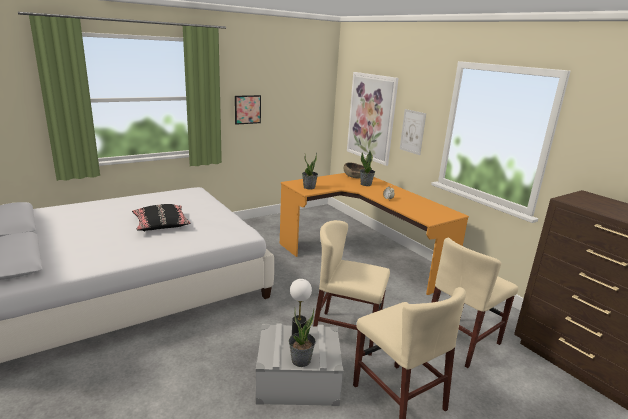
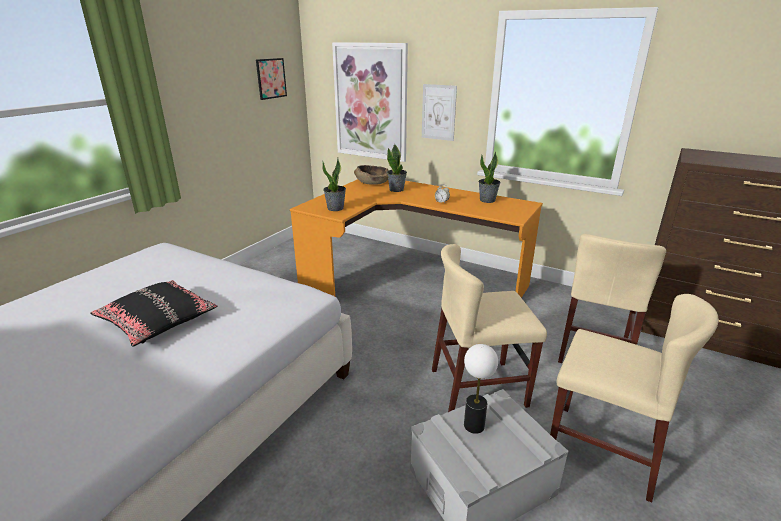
camera: 25 degrees left, 5 degrees up
(247, 109) = (200, 111): picture -> picture (271, 78)
(301, 360) = (510, 460): potted plant -> potted plant (487, 200)

